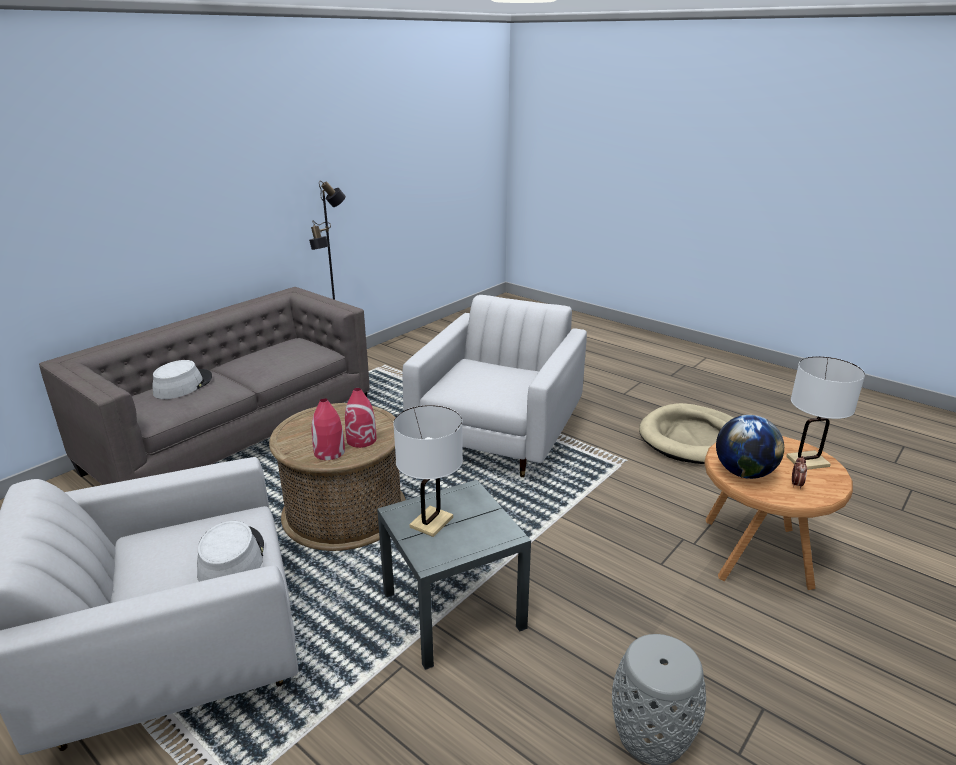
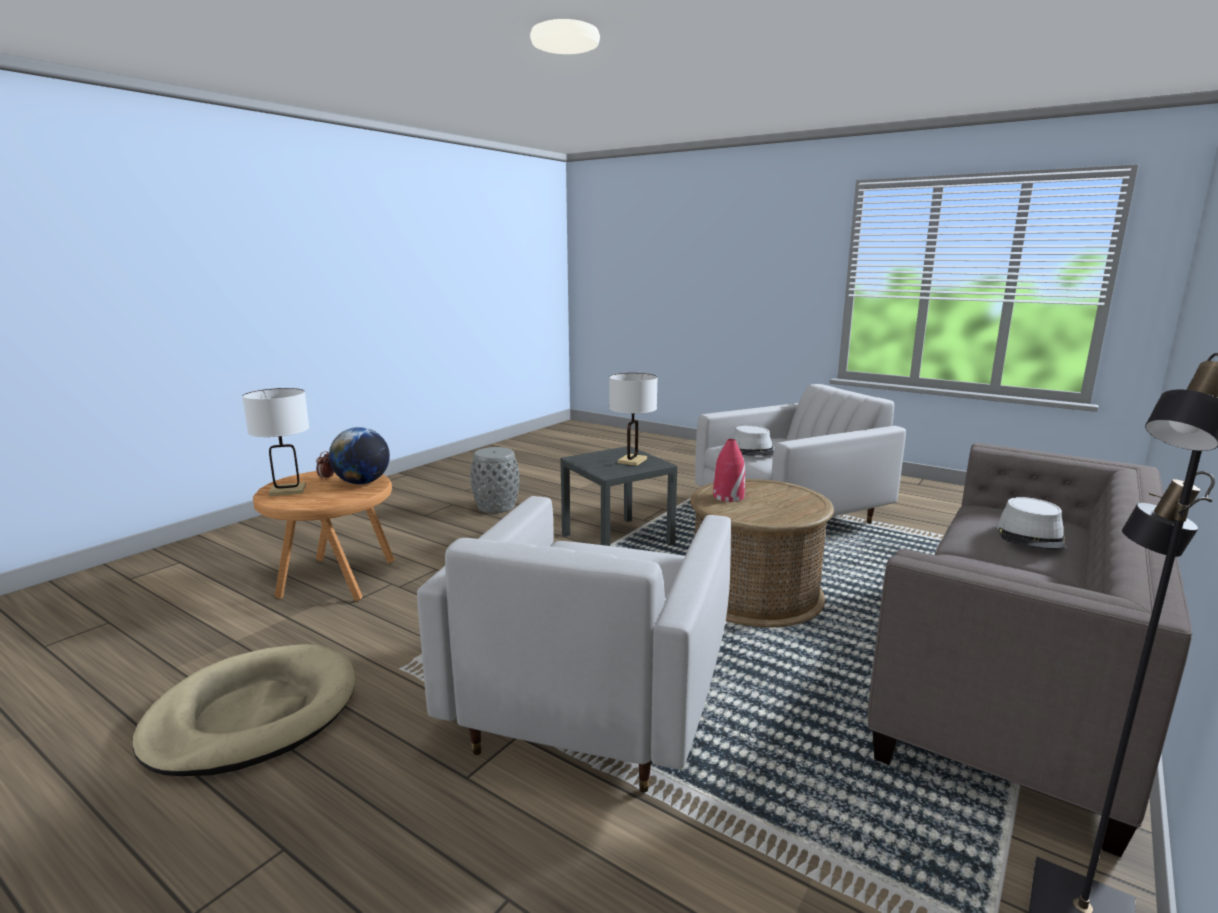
camera: 175 degrees right, 10 degrees down
(329, 452) = (749, 486): red vase -> none

